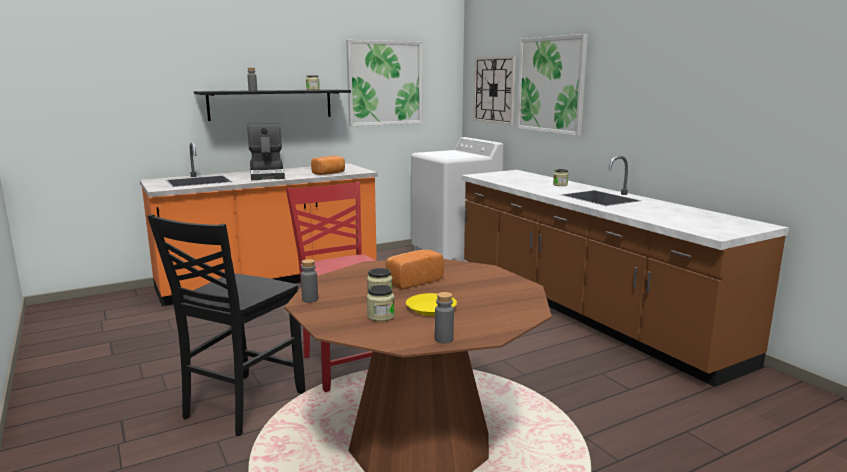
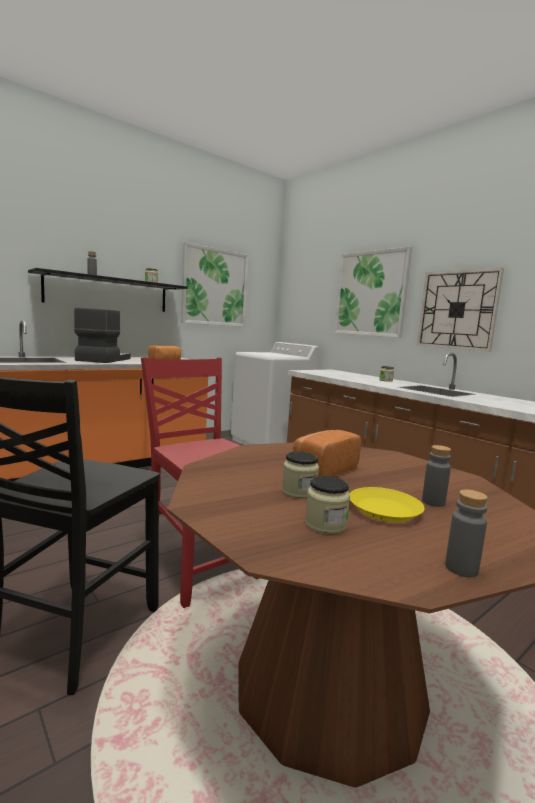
camera: 10 degrees left, 5 degrees down
(268, 175) = (103, 359): coffee machine -> coffee machine turned 150 degrees counterclockwise
(310, 300) = (202, 497): grey bottle -> grey bottle (433, 502)
(494, 90) = (311, 300): wall clock -> wall clock (457, 310)

